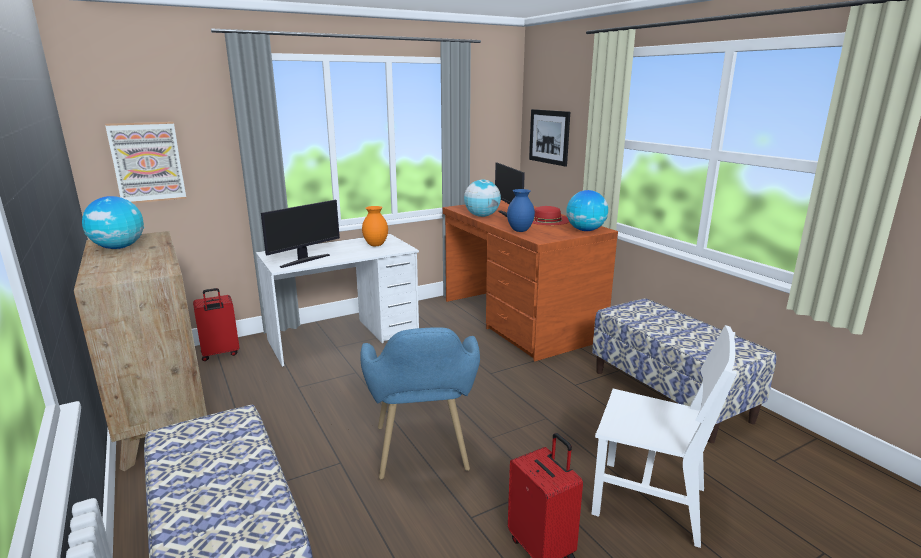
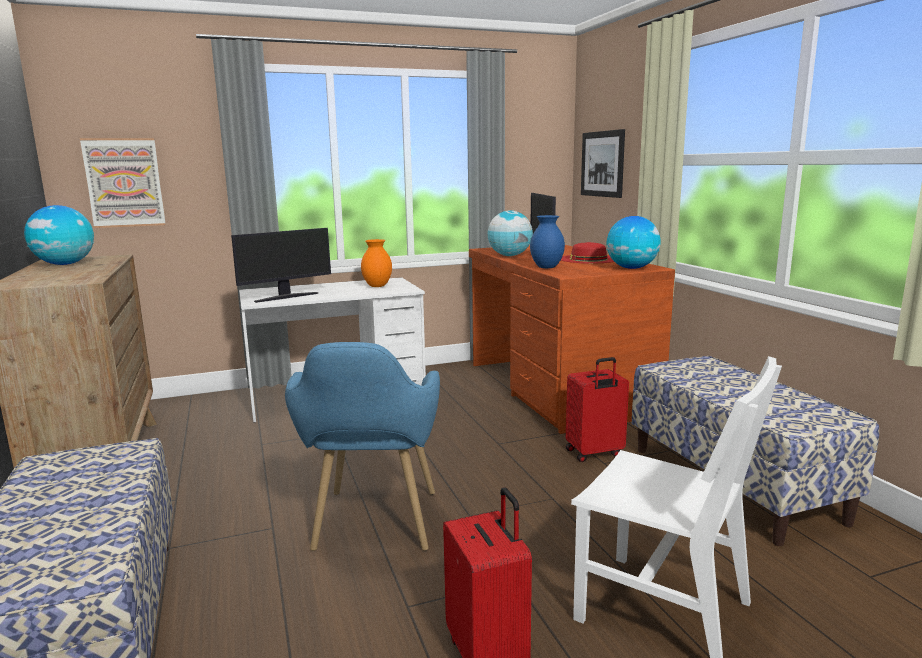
camera: 10 degrees right, 5 degrees down
(220, 354) = (193, 406): red suitcase -> red suitcase (594, 453)

